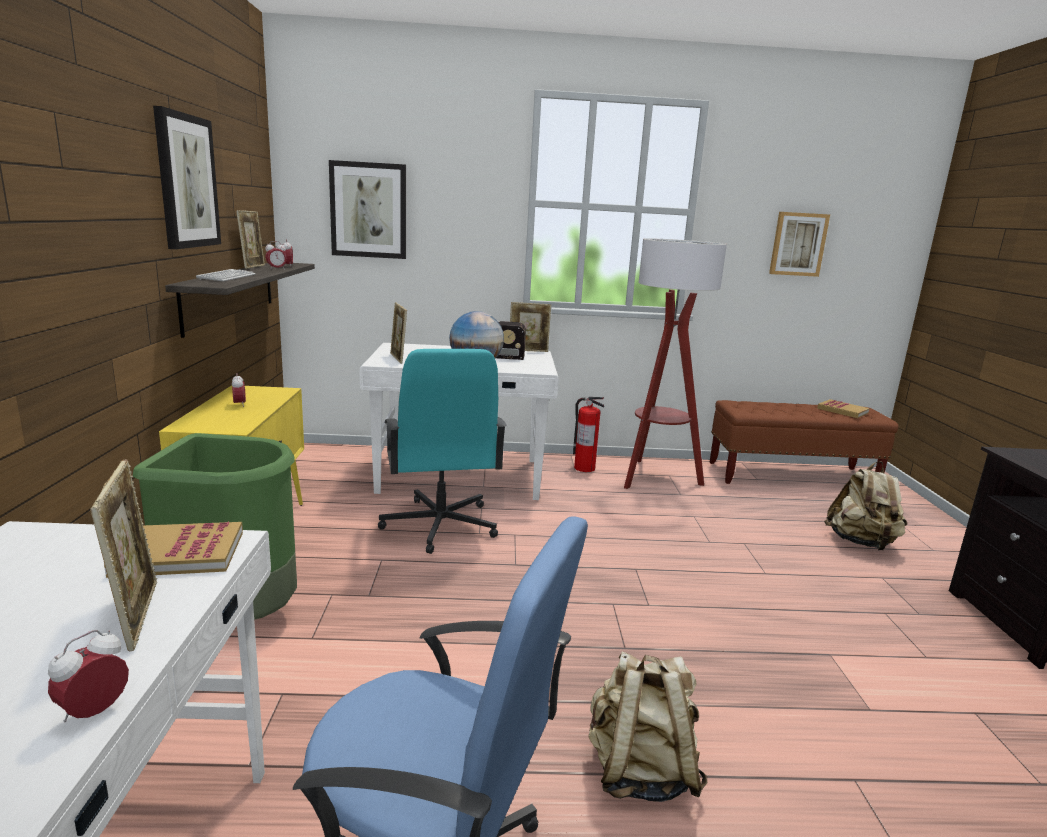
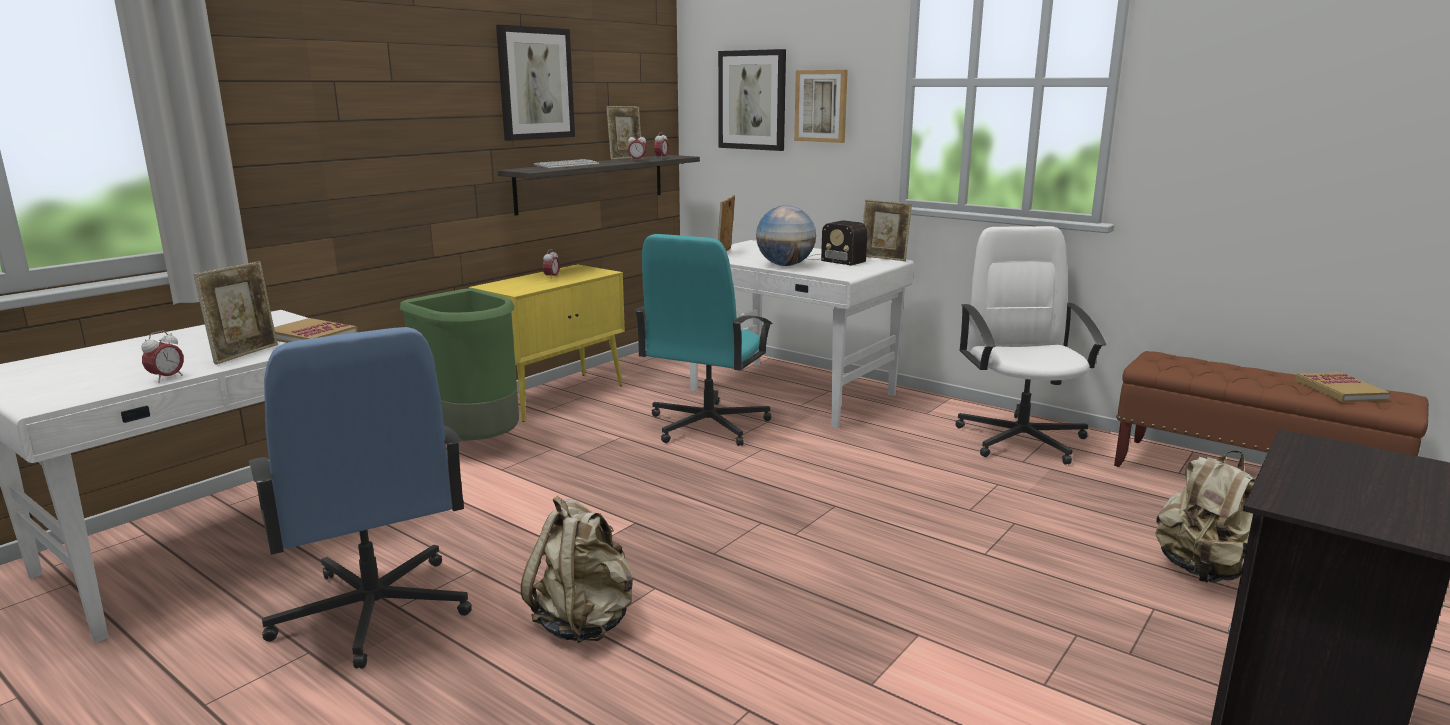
camera: 40 degrees right, 0 degrees up
(94, 712) = (167, 378): alarm clock -> alarm clock turned 135 degrees clockwise
(584, 468) = (944, 412): fire extinguisher -> none
(655, 477) = (1021, 439): floor lamp -> white office chair
(798, 244) = (1290, 121): picture -> picture (821, 106)

